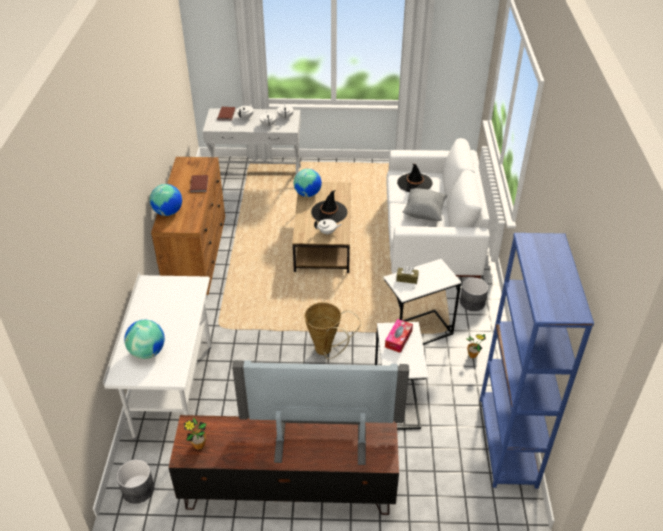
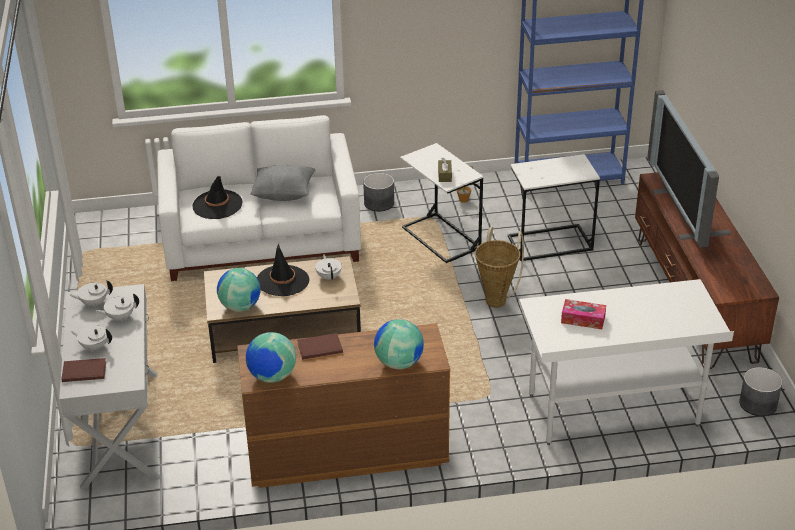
camera: 100 degrees left, 5 degrees down
(147, 352) = (667, 316): globe -> globe (272, 376)
(199, 445) = (742, 283): potted plant -> none
(398, 339) = (542, 173): tissue box -> tissue box (583, 319)

